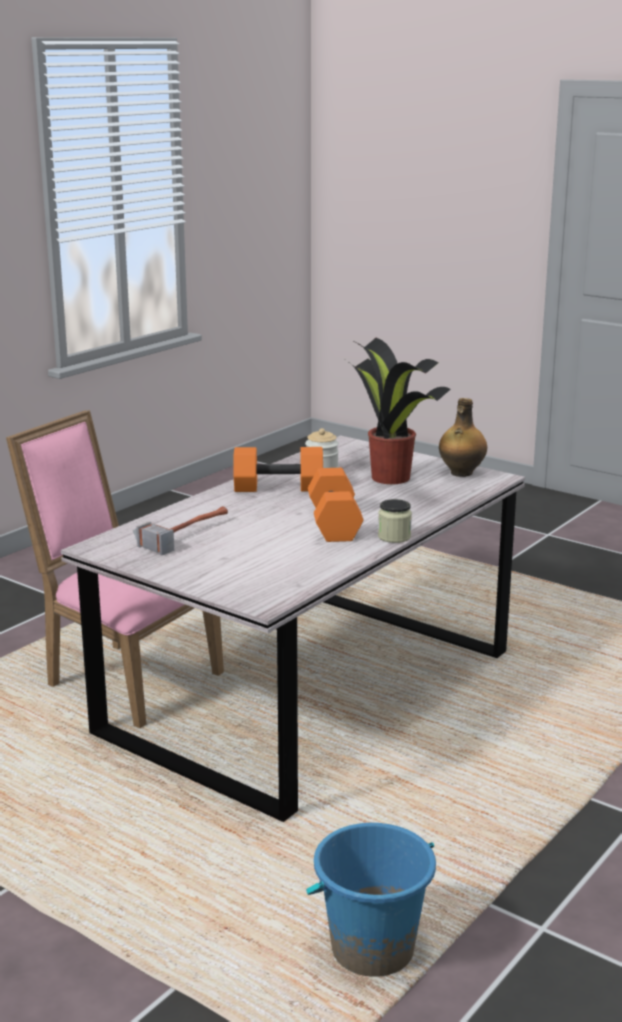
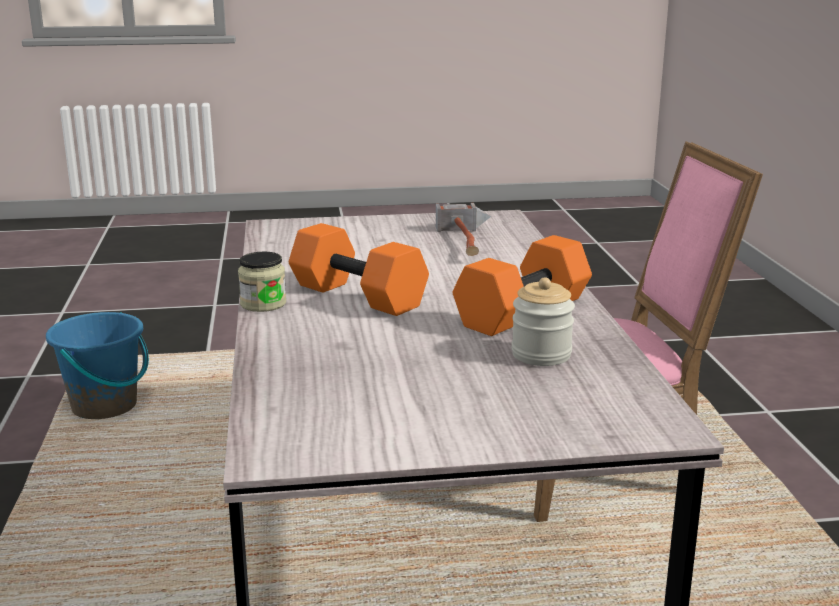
camera: 135 degrees right, 0 degrees up
(389, 477) = (436, 383): potted plant -> none
(461, 473) = (345, 437): bottle -> none

